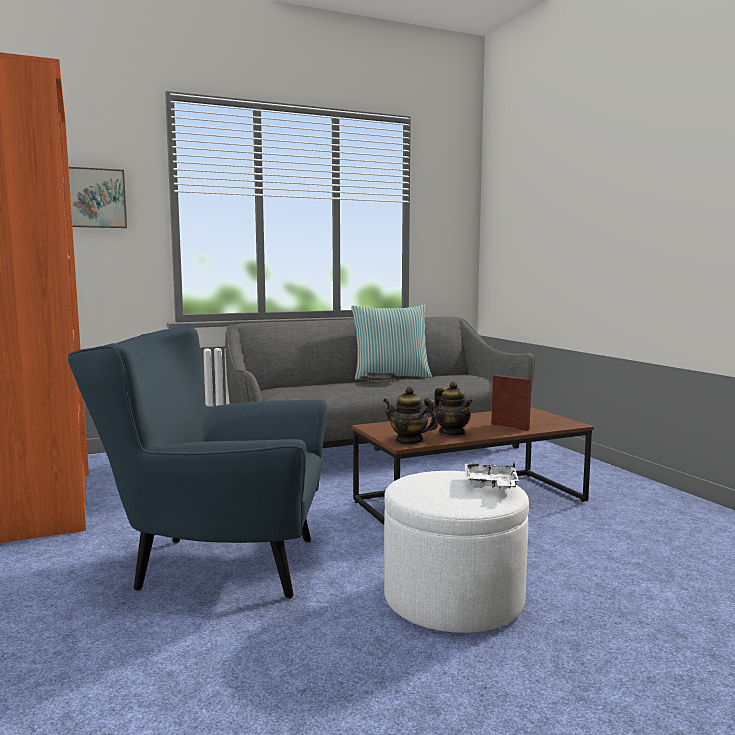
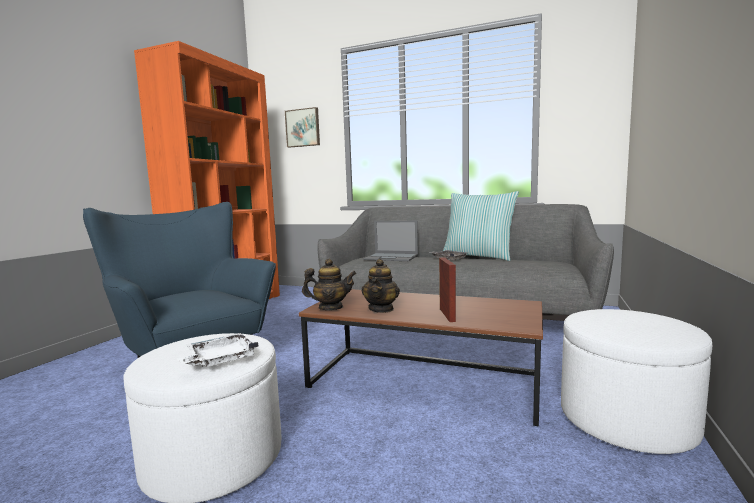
camera: 45 degrees right, 0 degrees up
(313, 387) = (392, 257): none -> laptop
(409, 441) = (330, 308): teapot -> teapot turned 105 degrees clockwise
(613, 483) = (626, 419): none -> white ottoman

